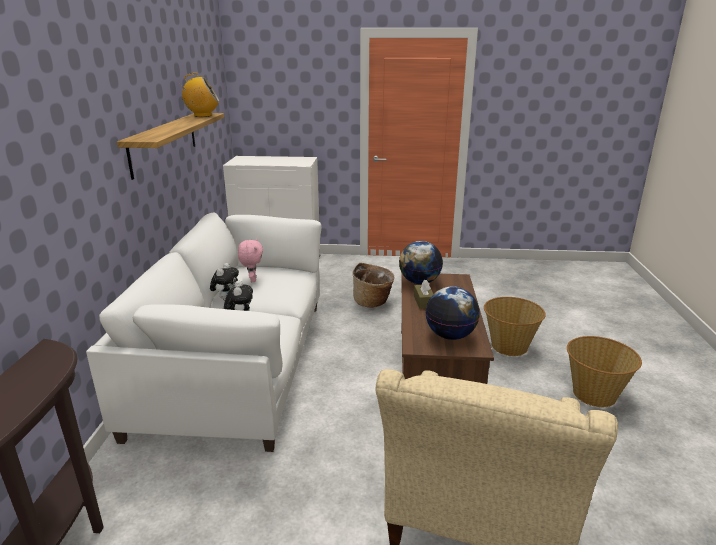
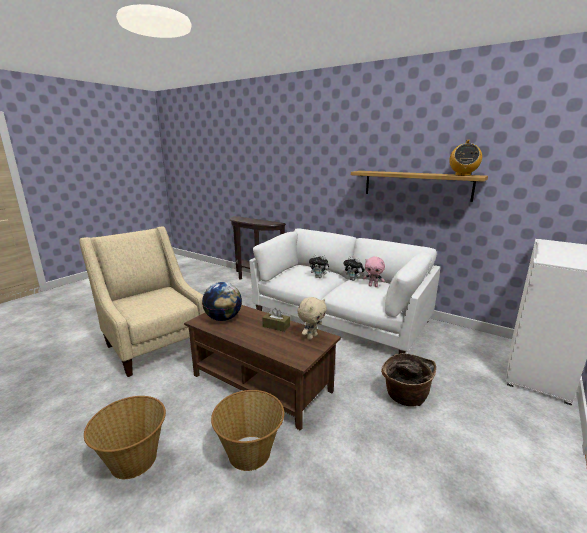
camera: 120 degrees right, 5 degrees down
(419, 282) = (311, 337): globe -> beige plush toy

